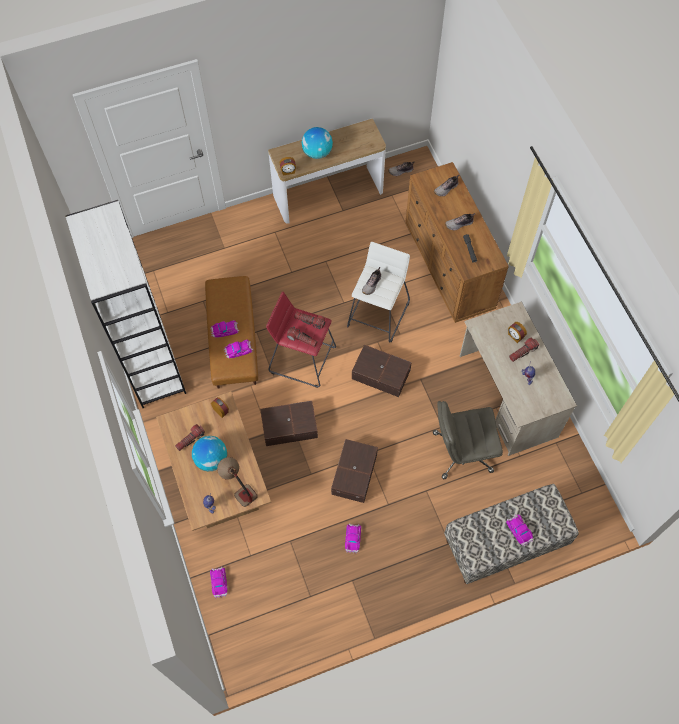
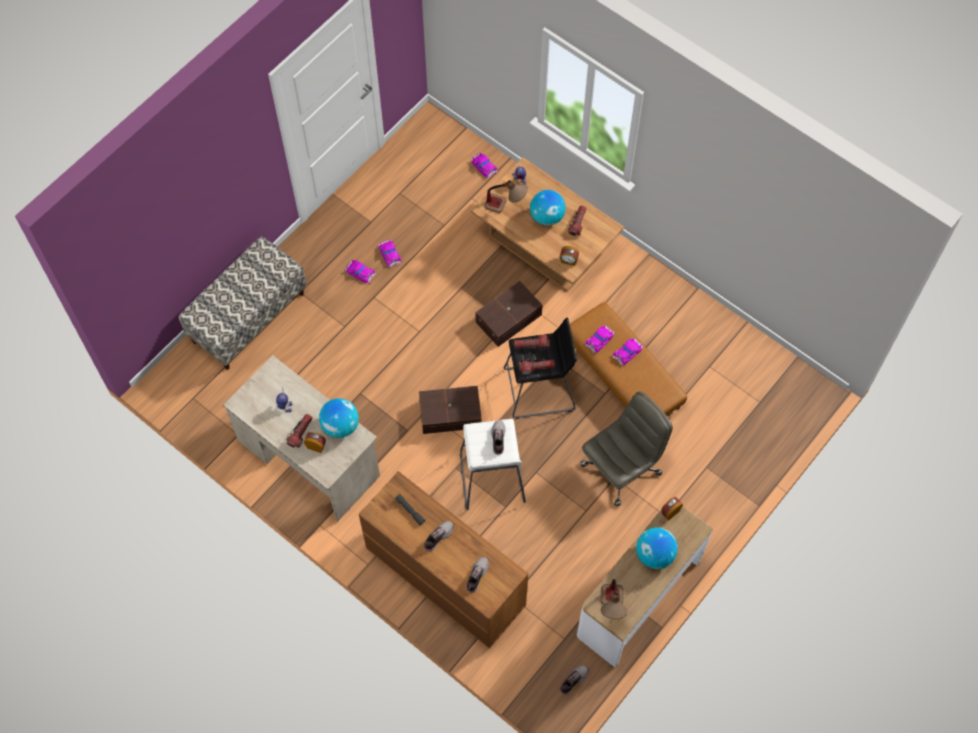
camera: 150 degrees right, 0 degrees up
(151, 363) = (684, 310): white bookcase -> none
(302, 359) = (539, 389): red stool -> black stool
(355, 473) = (419, 308): brown storage box -> none
(367, 137) = (612, 608): none -> table lamp
(461, 452) = (328, 378): grey office chair -> grey office chair (621, 468)
(488, 342) = (340, 425): none -> globe
(519, 530) = (233, 290): toy car -> toy car (360, 272)

